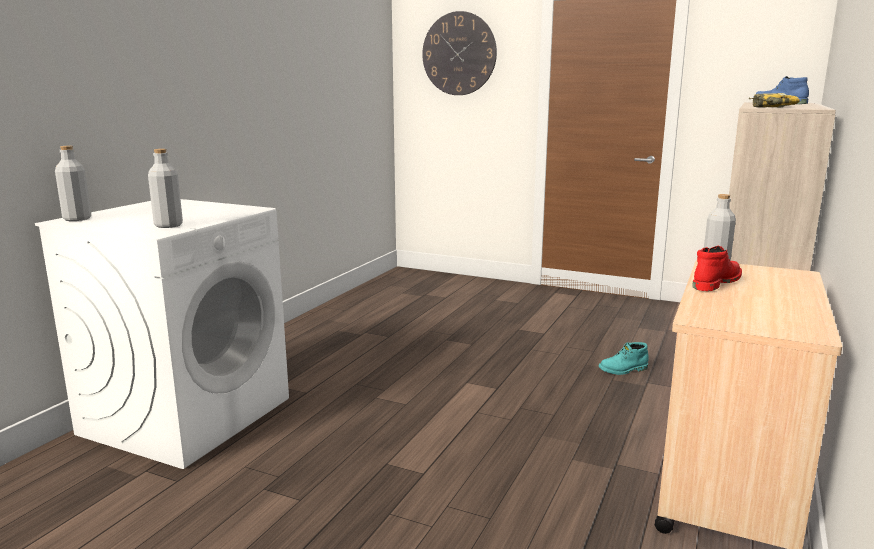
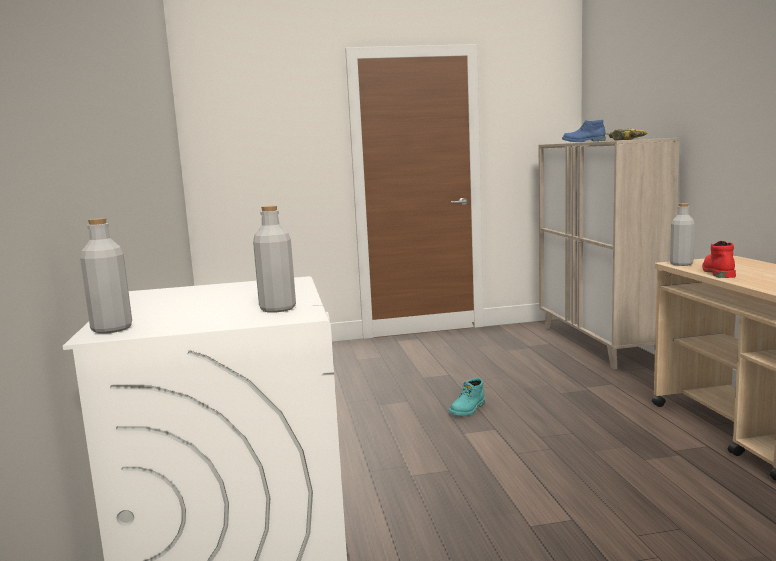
camera: 35 degrees left, 5 degrees down
(459, 54) = (260, 112): wall clock -> none
(623, 370) = (555, 383): turquoise boot -> turquoise boot (468, 409)

